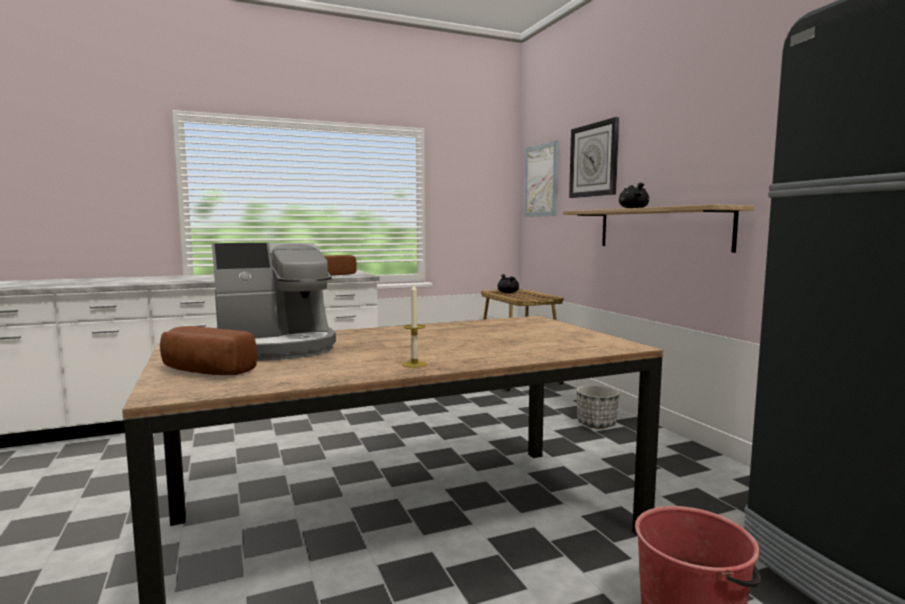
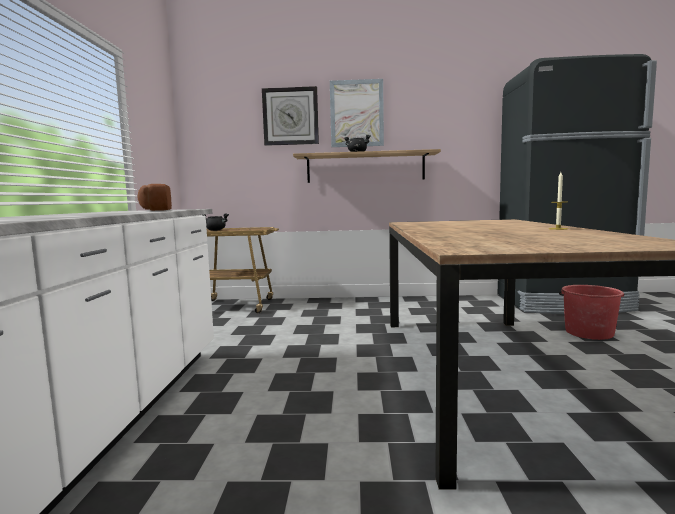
camera: 65 degrees left, 0 degrees up
(203, 371) = (600, 244): bread -> none
(274, 348) = (493, 239): coffee machine -> none
(541, 180) = (216, 129): picture -> picture (356, 113)
(596, 424) = (358, 306): planter -> none

